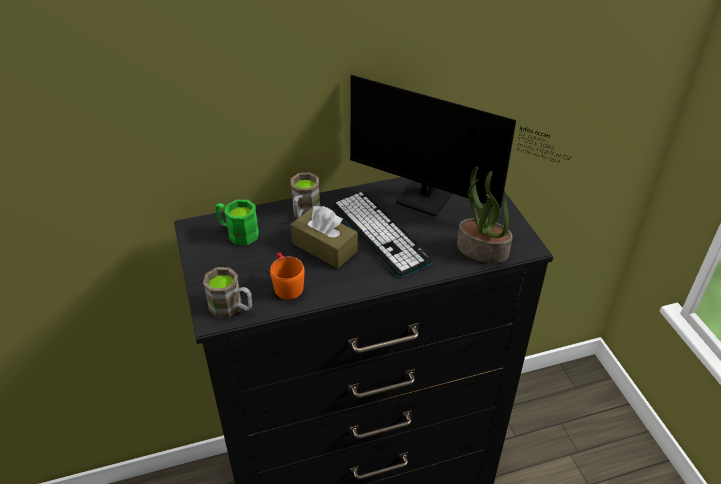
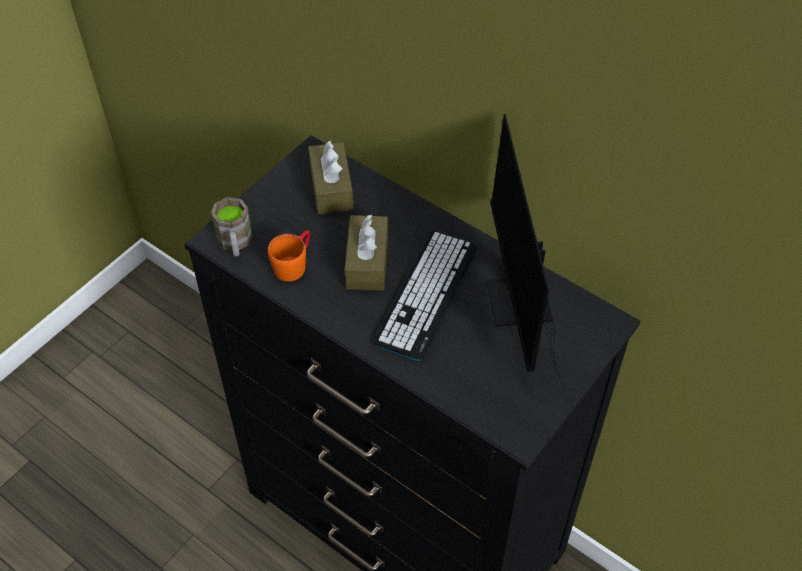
camera: 55 degrees right, 10 degrees up
(238, 233) = (331, 188): green mug -> brown tissue box
(304, 211) = (405, 216): brown mug -> none
(481, 250) = (475, 394): potted plant -> none

